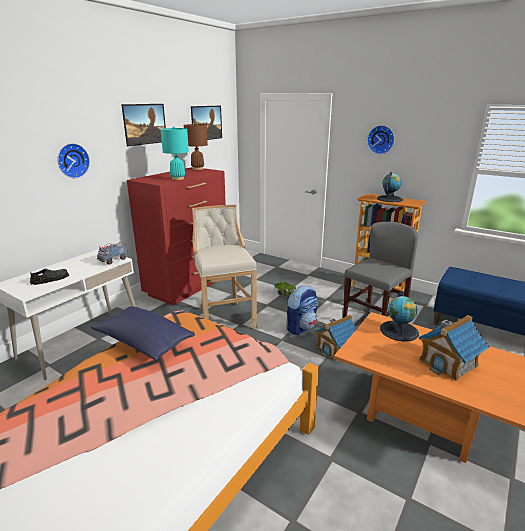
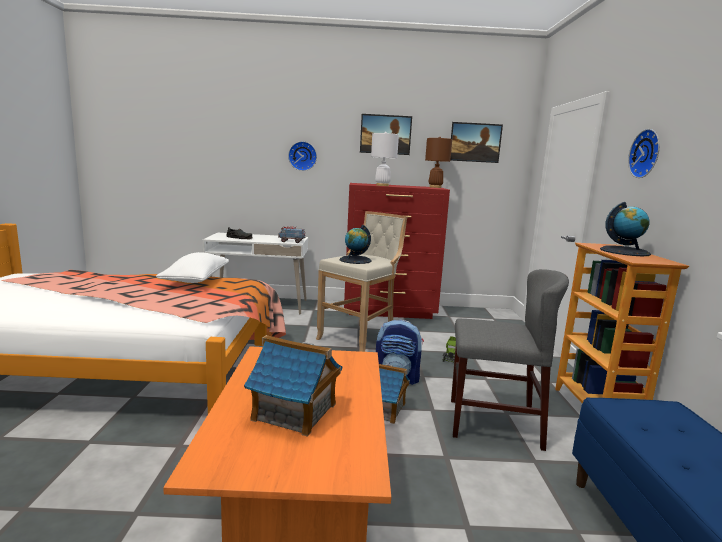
camera: 55 degrees right, 10 degrees down
(143, 343) = (196, 280): blue pillow -> white pillow
(178, 179) = (382, 185): turquoise table lamp -> white table lamp
(399, 331) = (347, 372): globe -> globe (355, 260)

